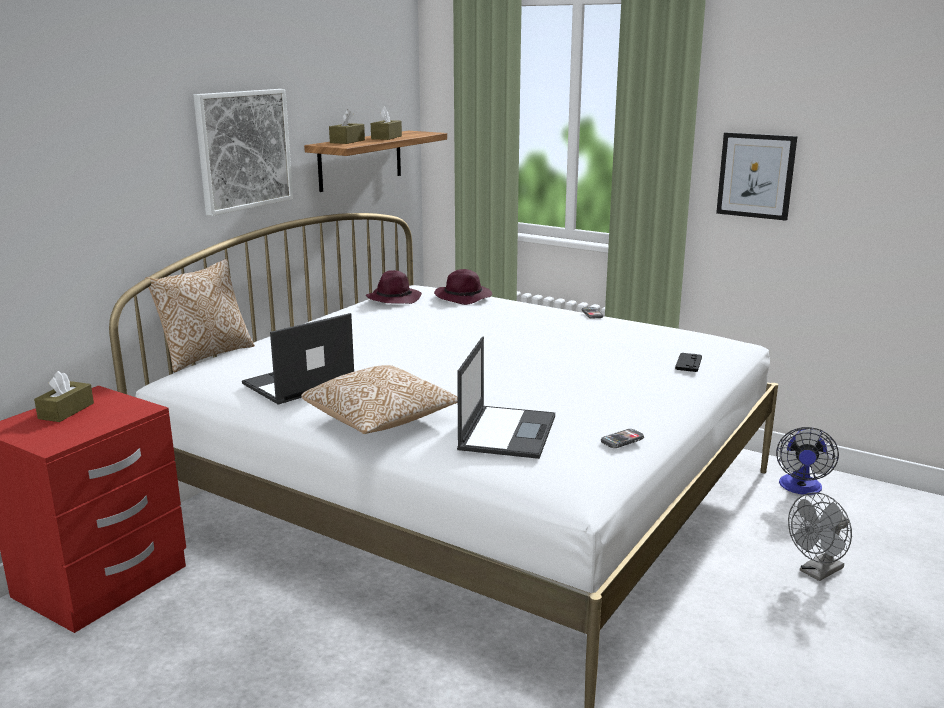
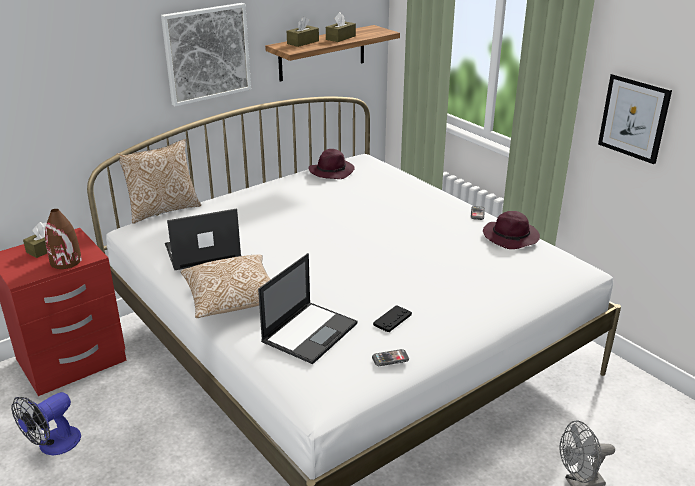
camera: 20 degrees right, 10 degrees up
(109, 419) = (66, 261): none -> brown vase
(464, 297) = (387, 178): purple hat -> purple hat (511, 237)
(688, 363) = (511, 286): black game controller -> black game controller (392, 319)
(800, 488) = (624, 398): fan -> fan (53, 445)

